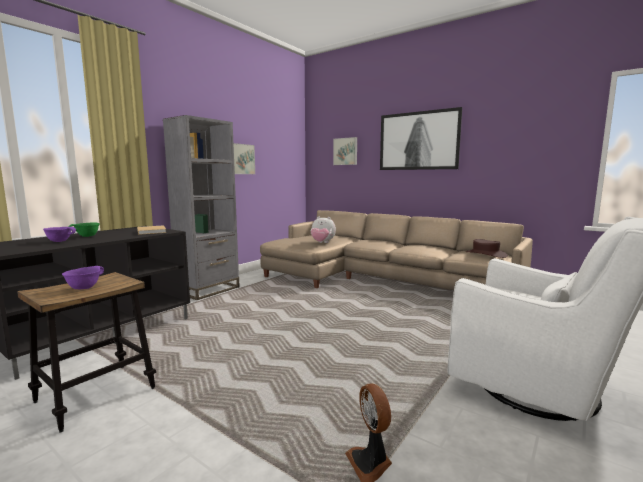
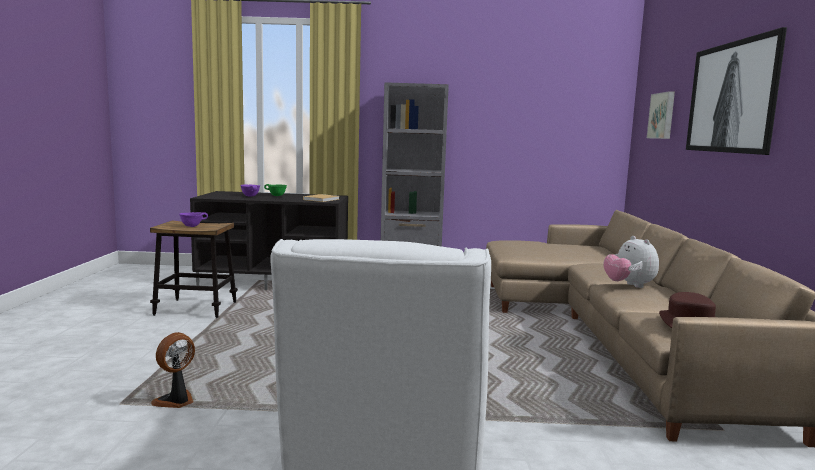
camera: 55 degrees right, 0 degrees up
(241, 159) = (495, 128): picture -> none
(322, 243) = (540, 254): plush toy -> plush toy (629, 285)

